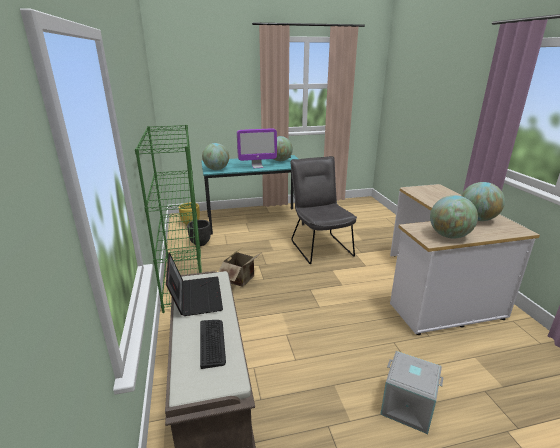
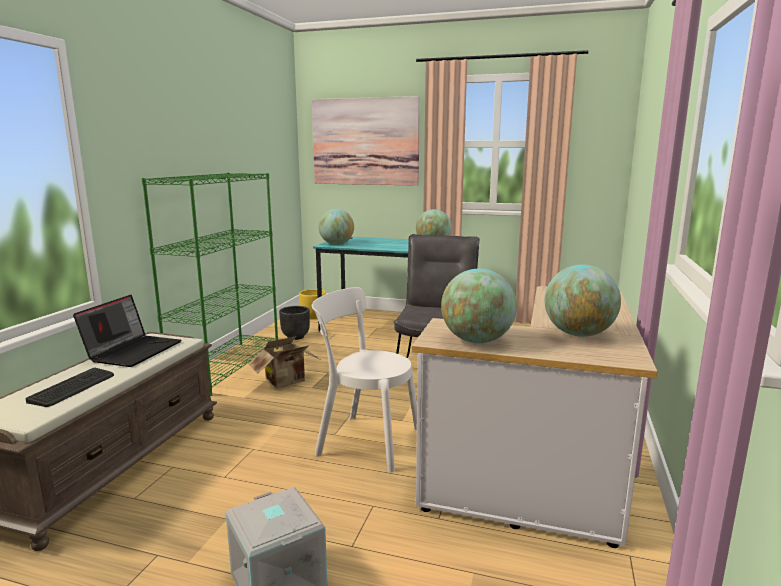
camera: 30 degrees right, 10 degrees down
(211, 86) = (365, 142): none -> picture
(257, 166) = (390, 247): monitor -> none
(340, 305) = (364, 441): none -> white chair

